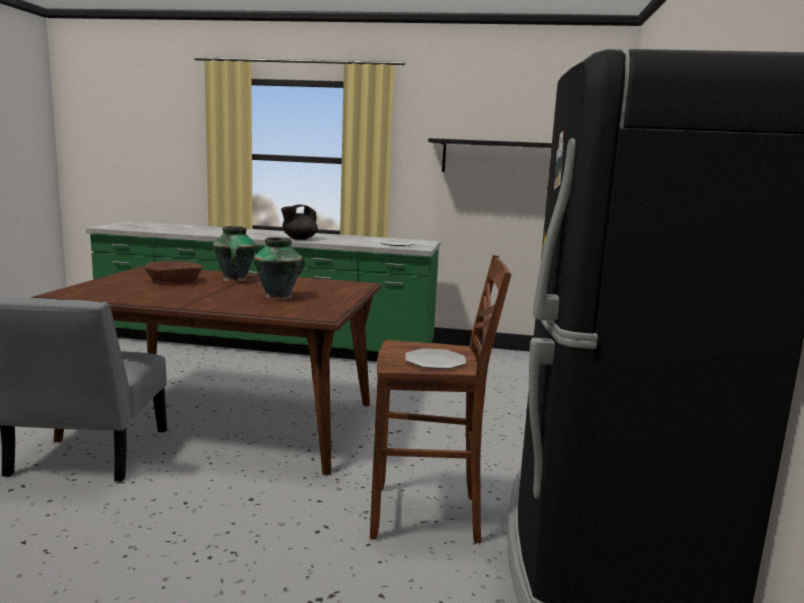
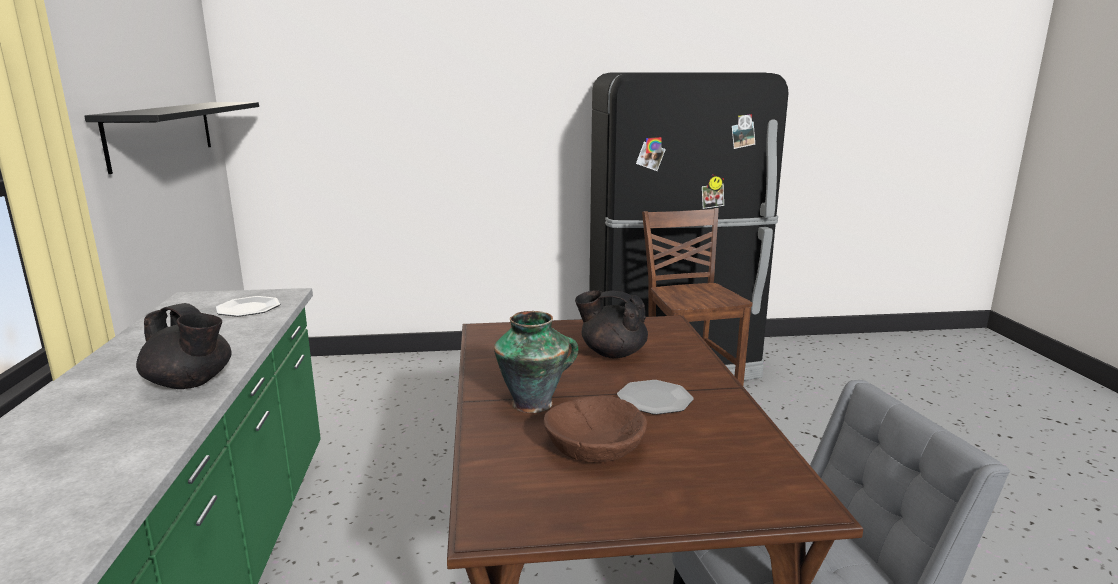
camera: 105 degrees left, 5 degrees up
(279, 297) = (612, 353): vase -> black teapot
(435, 361) = (705, 292): plate -> plate (655, 399)

